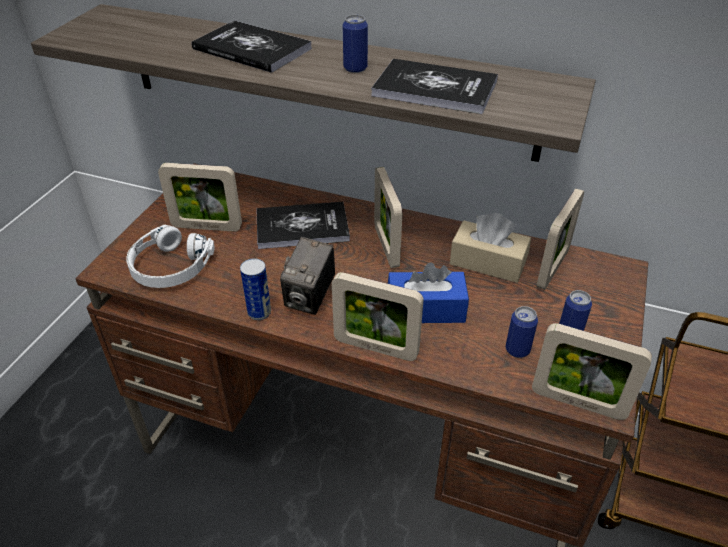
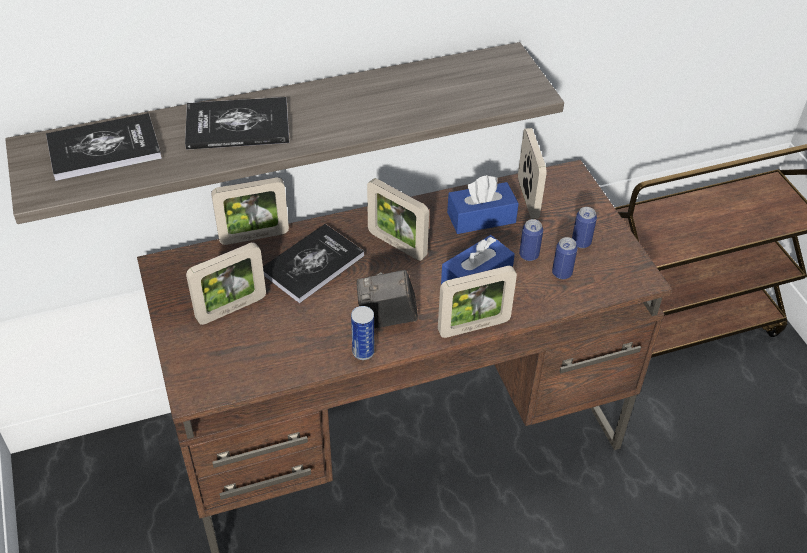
camera: 40 degrees left, 5 degrees up
(169, 267) = (245, 360): white headphones -> none
(310, 297) = (387, 318): camera -> camera turned 105 degrees clockwise
(355, 68) = (347, 108): can -> can (529, 255)
(435, 88) = (428, 101): book -> book (104, 148)
(488, 262) = (481, 217): beige tissue box -> blue tissue box
(578, 403) = (627, 287): picture frame -> picture frame (254, 237)

